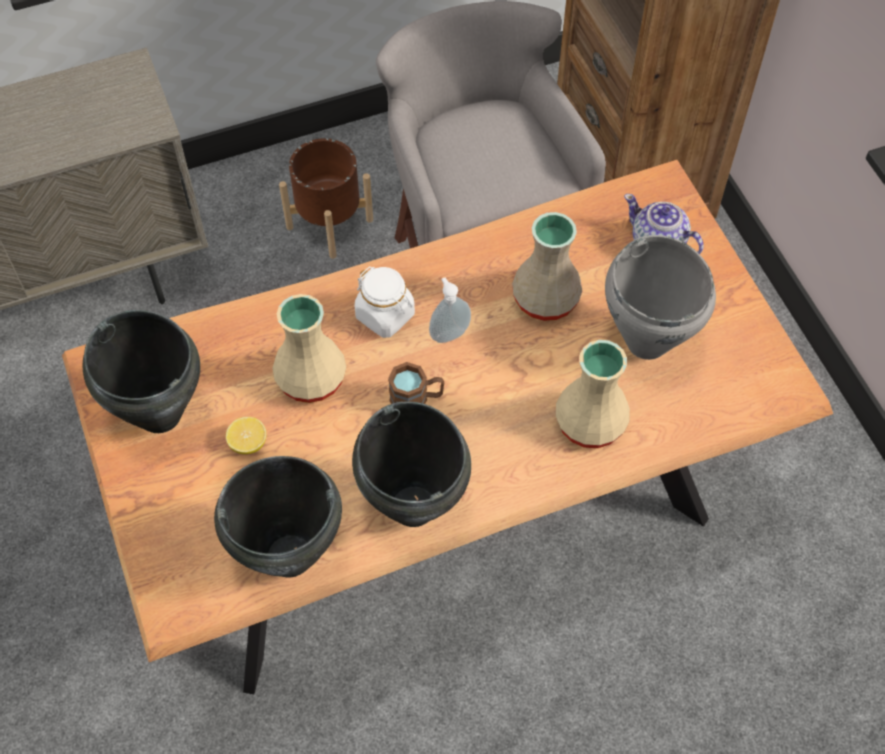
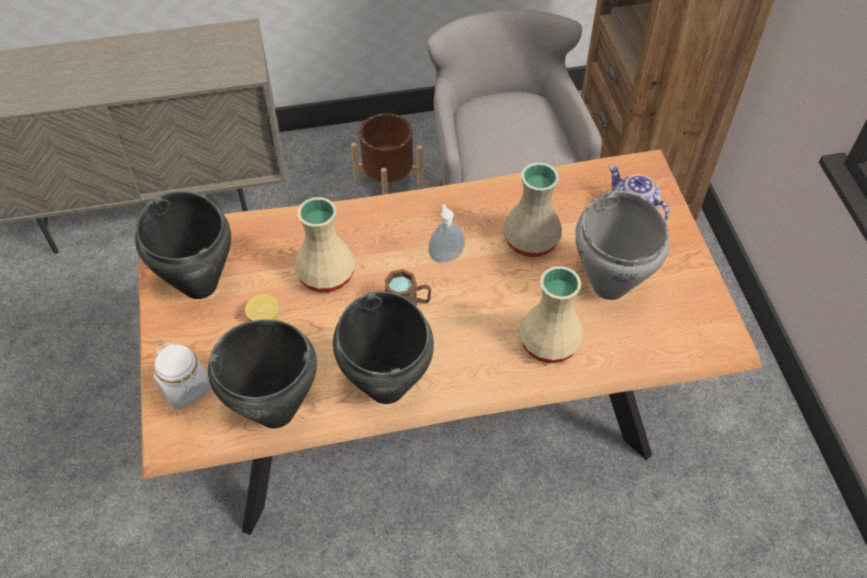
camera: 10 degrees right, 5 degrees down
(385, 315) = (397, 235): white jar -> white jar (186, 387)

